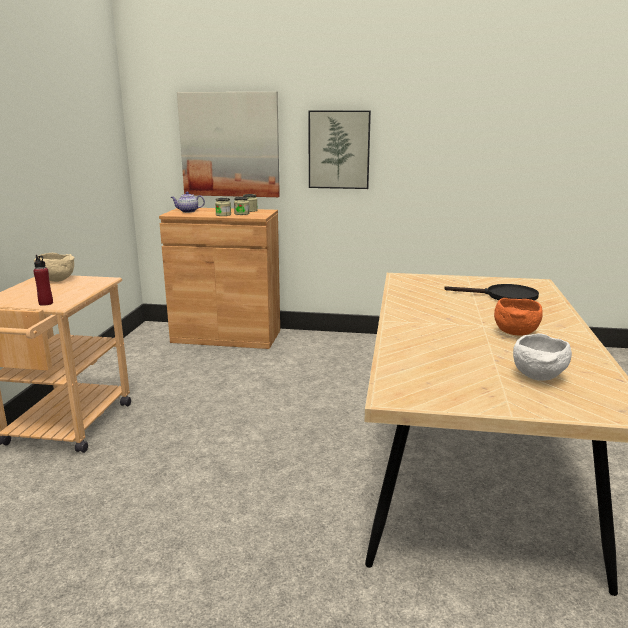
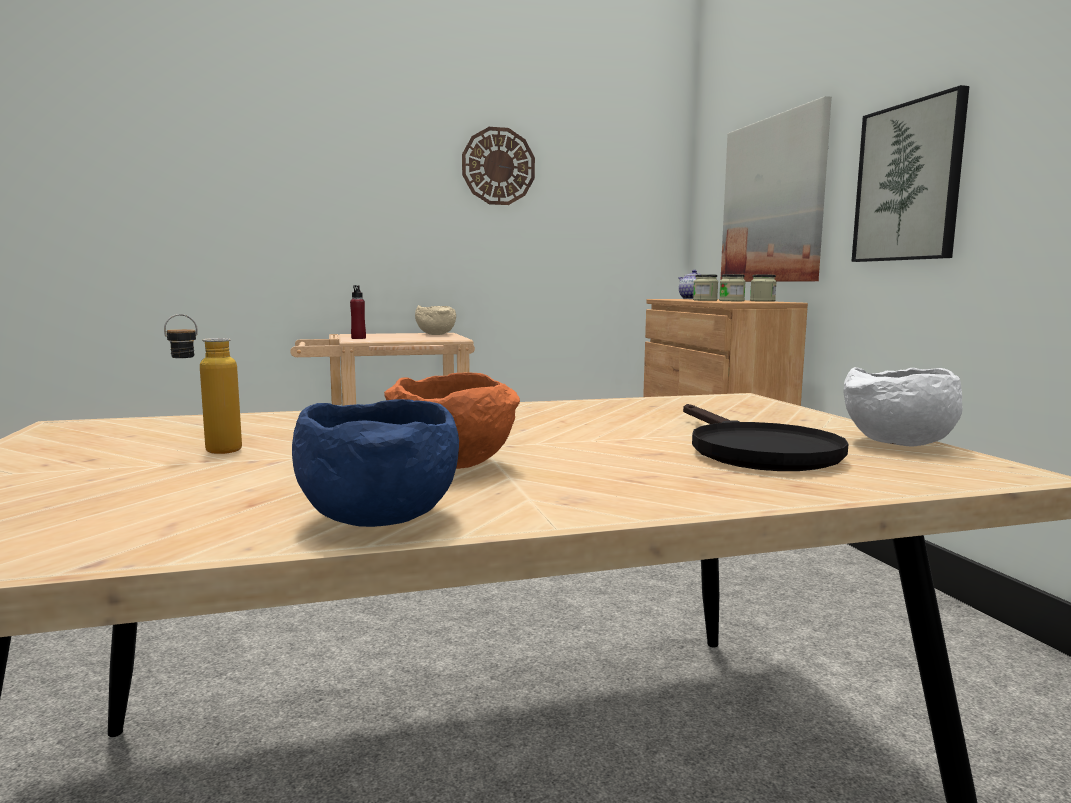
camera: 65 degrees right, 10 degrees down
(35, 116) = (498, 166): none -> wall clock
(479, 367) = (208, 452): none -> bottle
(539, 377) = (135, 488): white bowl -> white bowl (896, 444)
(579, 347) = (379, 519): none -> blue bowl

